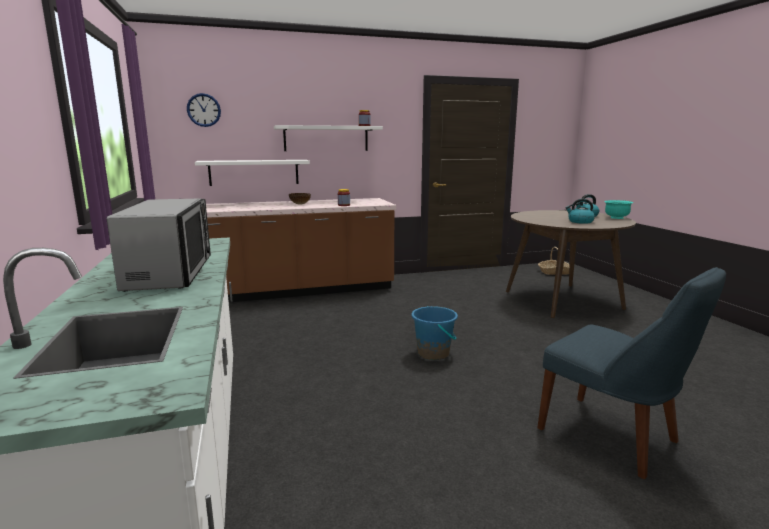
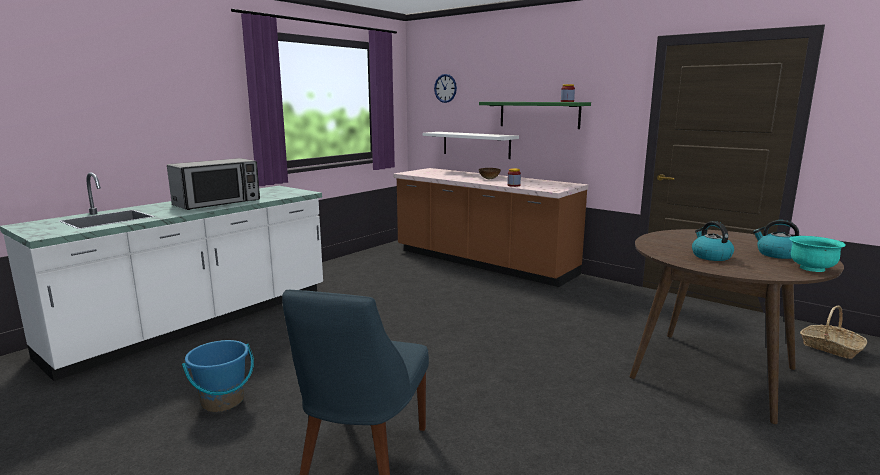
camera: 55 degrees right, 0 degrees up
(326, 138) = (539, 114): white shelf -> green shelf
(433, 353) = (435, 342): blue bucket -> blue bucket (222, 401)

